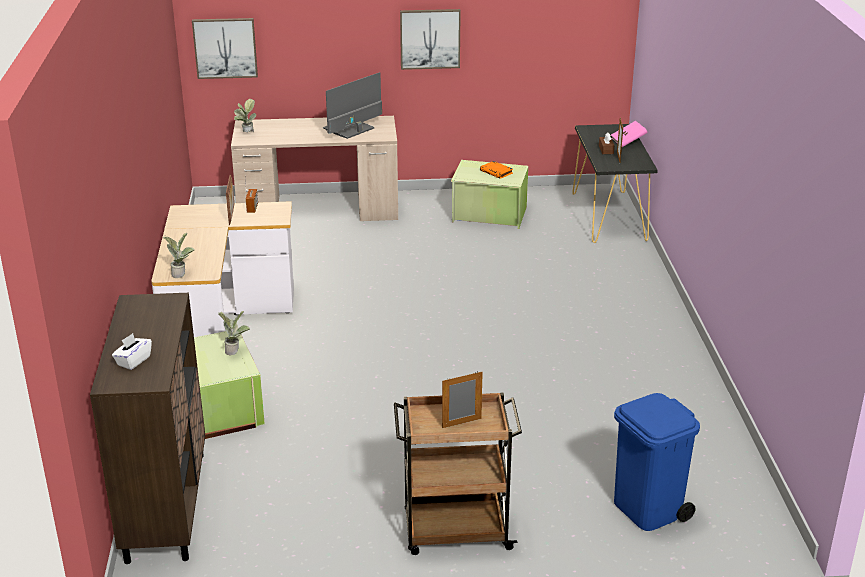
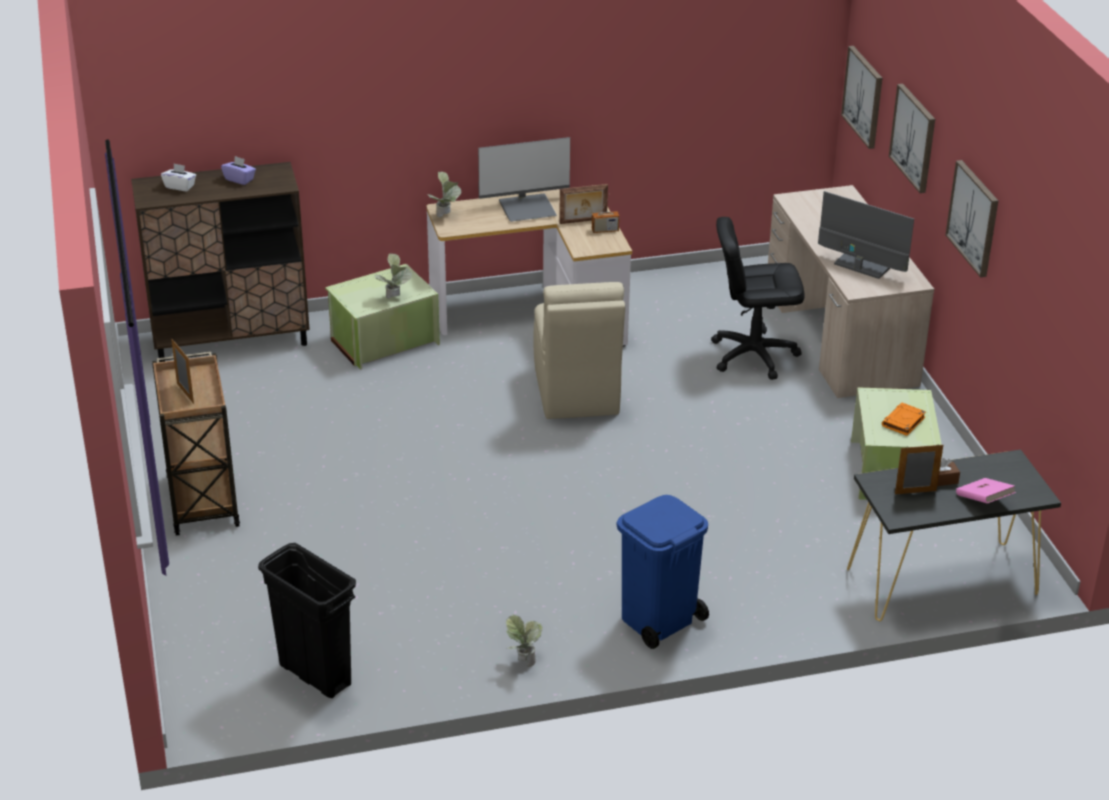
camera: 80 degrees right, 5 degrees up
(141, 324) = (239, 179): none -> purple tissue box
(192, 236) = (527, 208): none -> monitor
(246, 134) = (812, 198): potted plant -> potted plant (522, 660)
(321, 33) = (914, 137): none -> picture
(329, 241) = (753, 355): none -> black office chair
(349, 317) = (576, 392): none -> beige chair
(648, 510) = (241, 624): blue trash can -> blue trash can (658, 620)
(713, 470) = (316, 675): none -> black trash can

